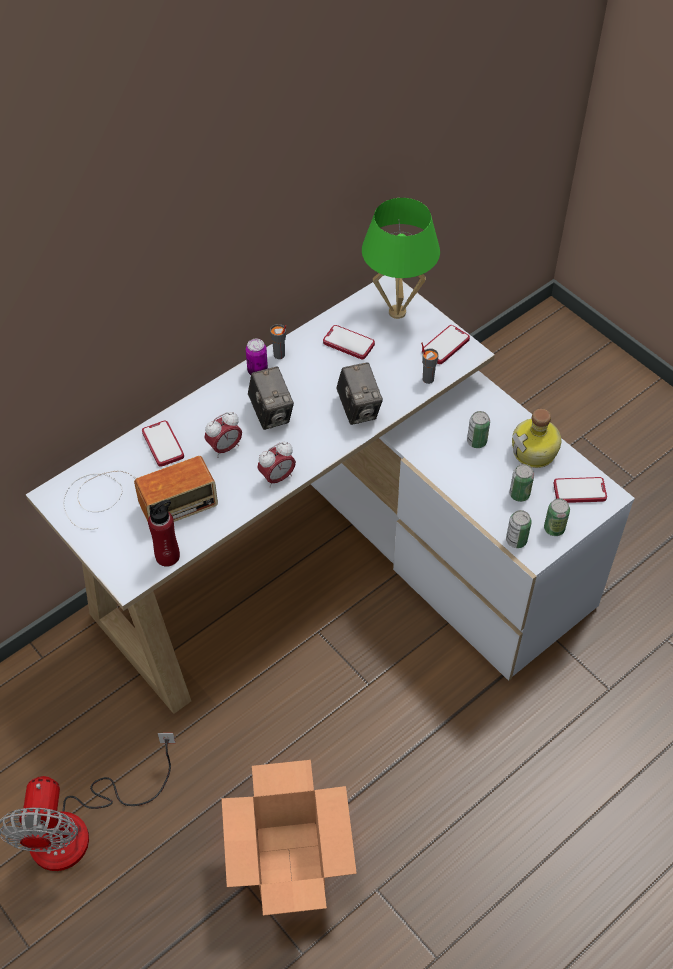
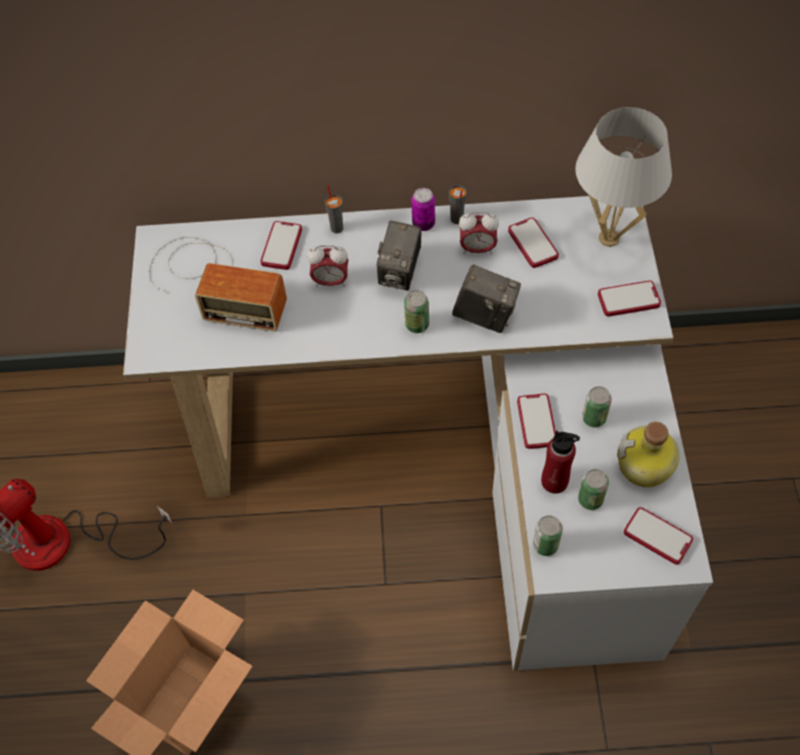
camera: 40 degrees right, 5 degrees up
(167, 556) = (196, 353): red bottle -> red bottle (554, 481)
(277, 478) = (351, 338): alarm clock -> alarm clock (477, 249)
(358, 409) = (485, 315): camera -> camera turned 90 degrees counterclockwise
(397, 312) = (609, 238): green table lamp -> white table lamp
(427, 379) = (580, 324): grey cup -> grey cup (337, 228)
(442, 466) = (536, 422): none -> phone
(554, 528) = (595, 558): can -> can (417, 324)

